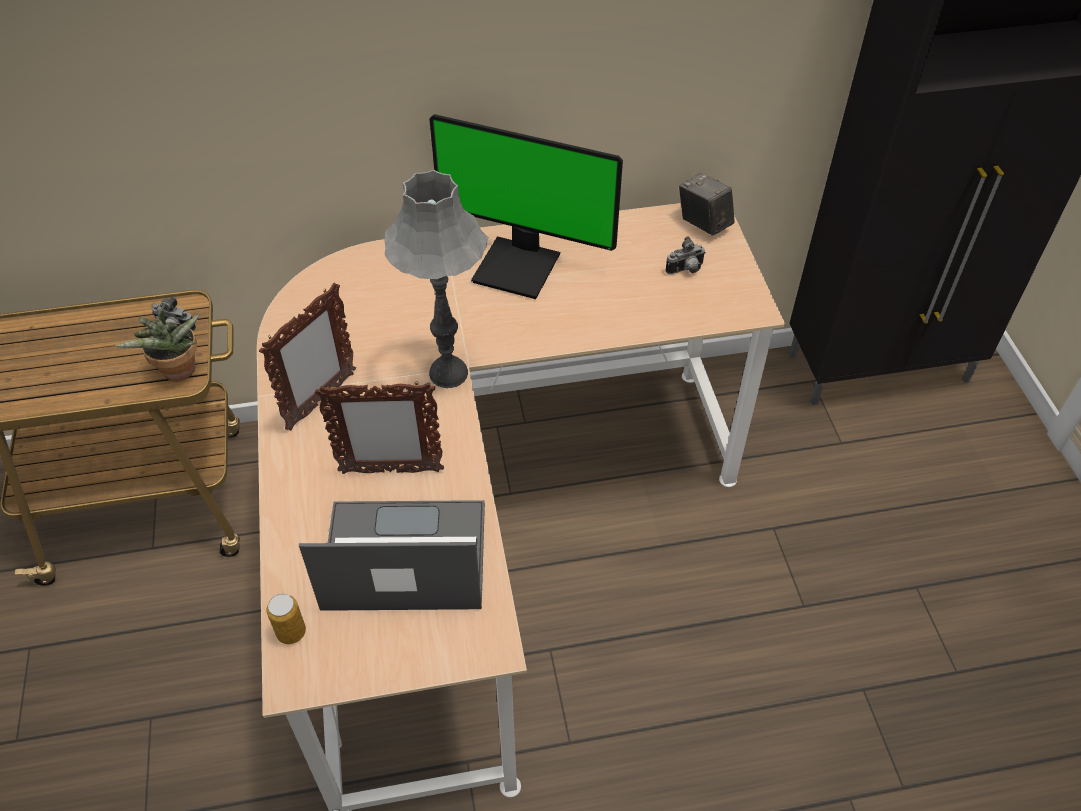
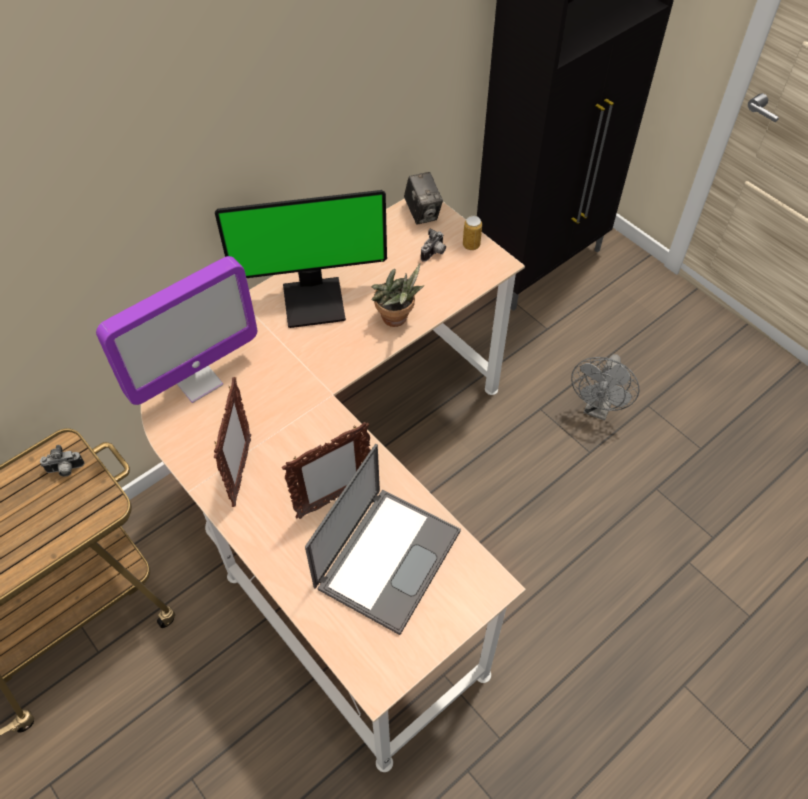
camera: 30 degrees left, 5 degrees up
(179, 374) = (99, 505): potted plant -> potted plant (397, 320)
(291, 632) = (349, 652): can -> can (471, 245)
(344, 296) = (197, 381): none -> monitor
(402, 557) = (388, 557): laptop -> laptop turned 150 degrees clockwise
(448, 373) = (321, 406): grey table lamp -> none
(703, 224) = (422, 213): camera -> camera turned 135 degrees counterclockwise
(847, 561) = (598, 408): none -> grey fan

